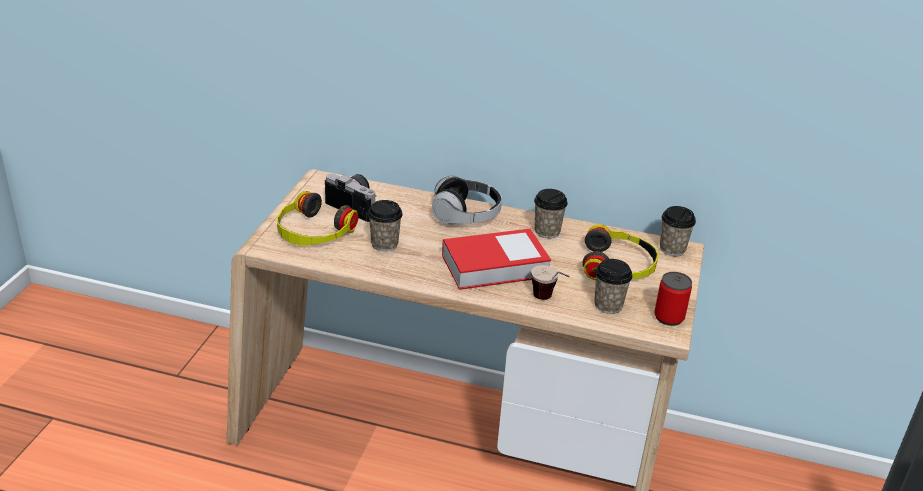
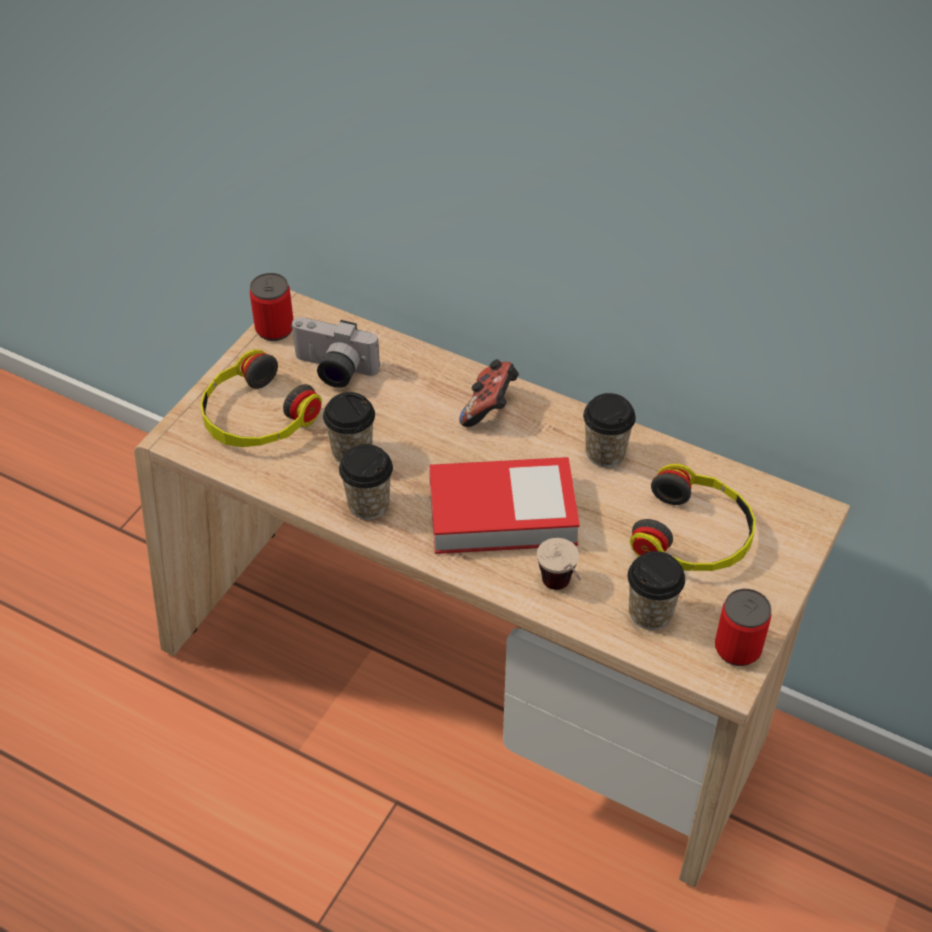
camera: 15 degrees right, 15 degrees up
(309, 188) = (274, 329): none -> can
(356, 206) = (332, 371): camera -> camera turned 150 degrees clockwise
(465, 216) = (490, 408): headphones -> game controller
(672, 249) = (792, 511): cup -> cup (368, 504)

